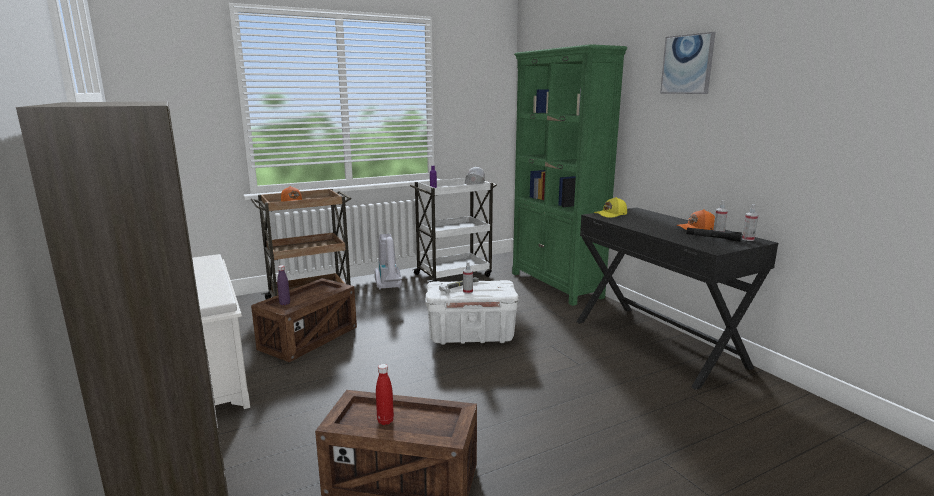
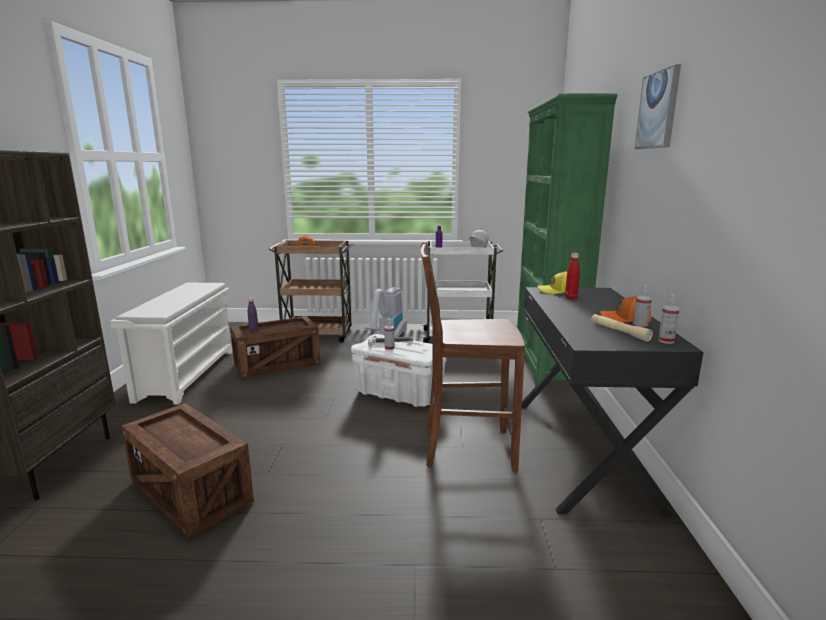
camera: 30 degrees right, 0 degrees up
(385, 421) = (172, 434): red bottle -> red bottle (571, 298)
(582, 364) = (466, 448): none -> brown chair
(712, 238) = (619, 332): black flashlight -> beige flashlight

